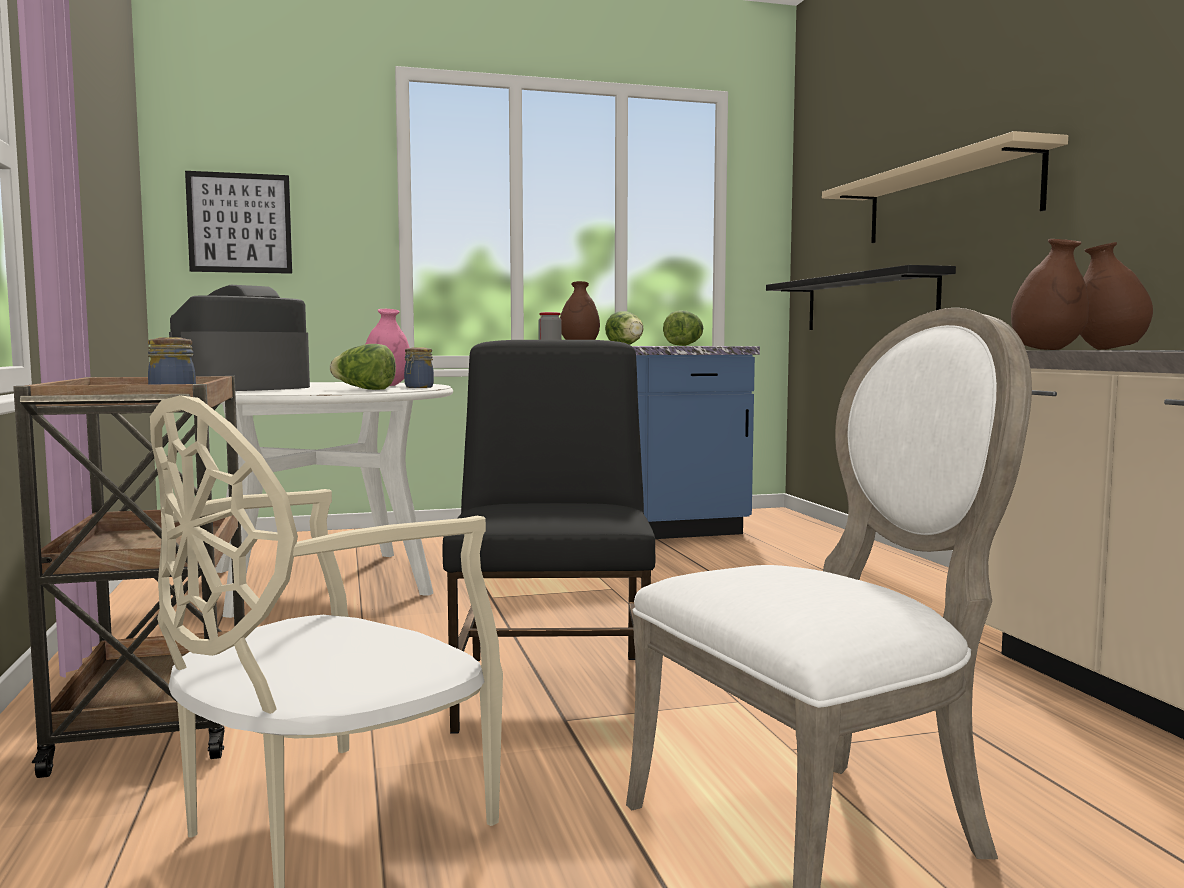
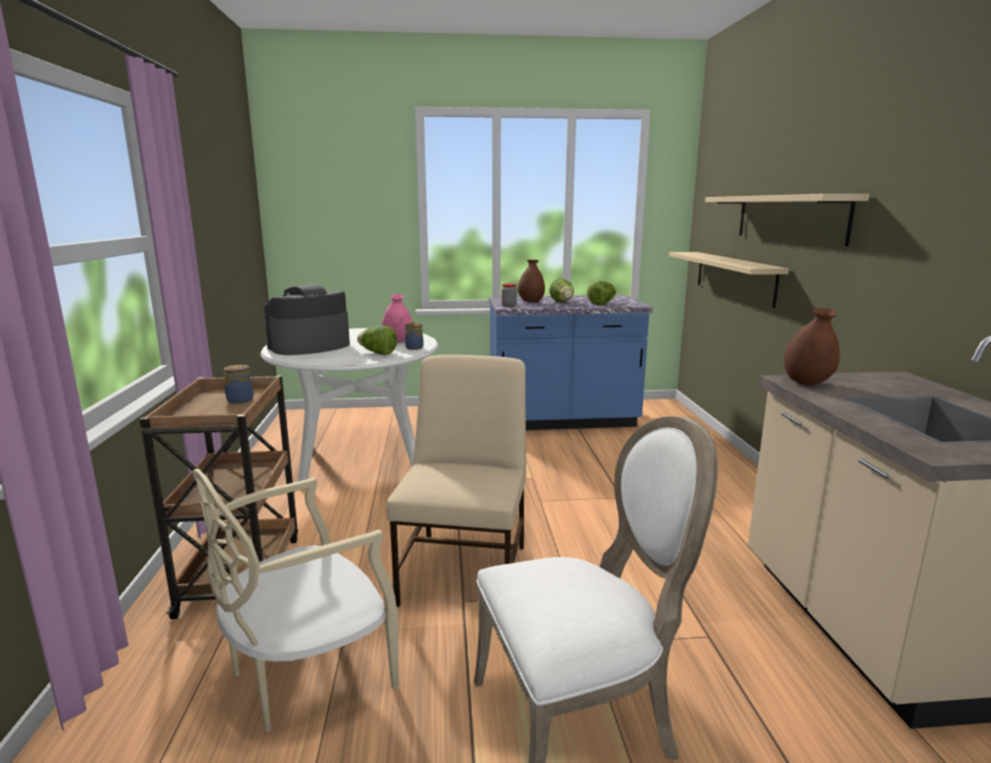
camera: 10 degrees right, 10 degrees up
(239, 223) = (318, 217): picture -> none
(555, 689) = (466, 572): black chair -> beige chair
(868, 302) = (734, 277): black shelf -> beige shelf
(1110, 349) = (859, 380): brown vase -> none

